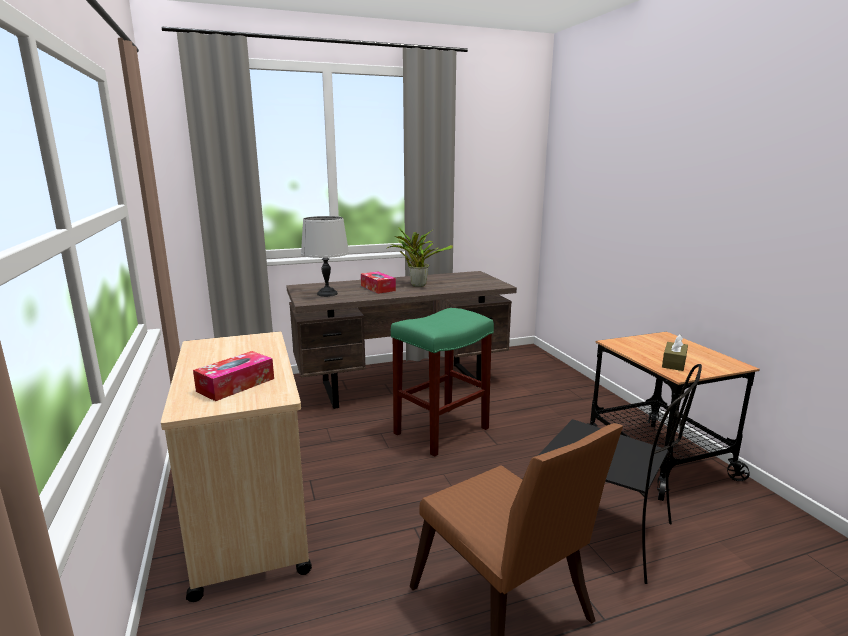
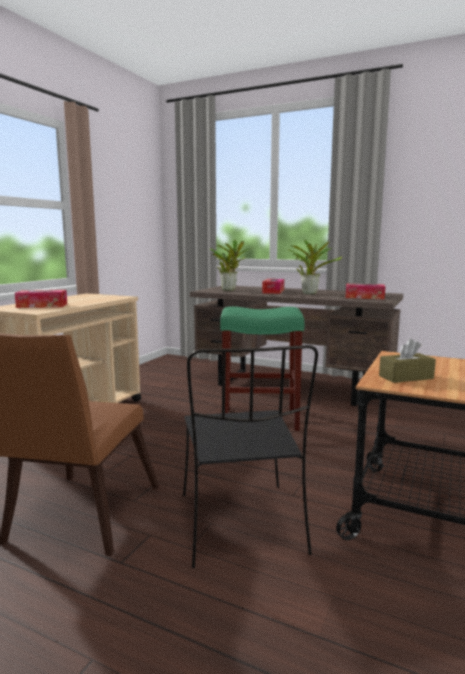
camera: 45 degrees right, 5 degrees down
(326, 294) = (229, 290): grey table lamp -> potted plant
(475, 283) = (364, 297): none -> tissue box

